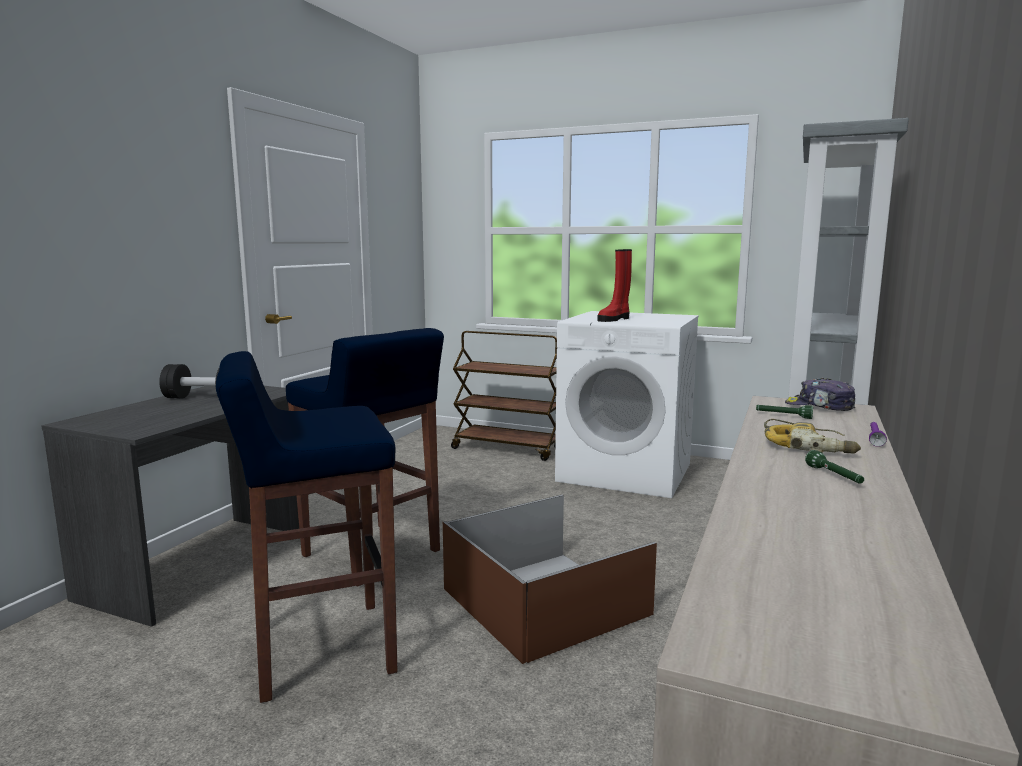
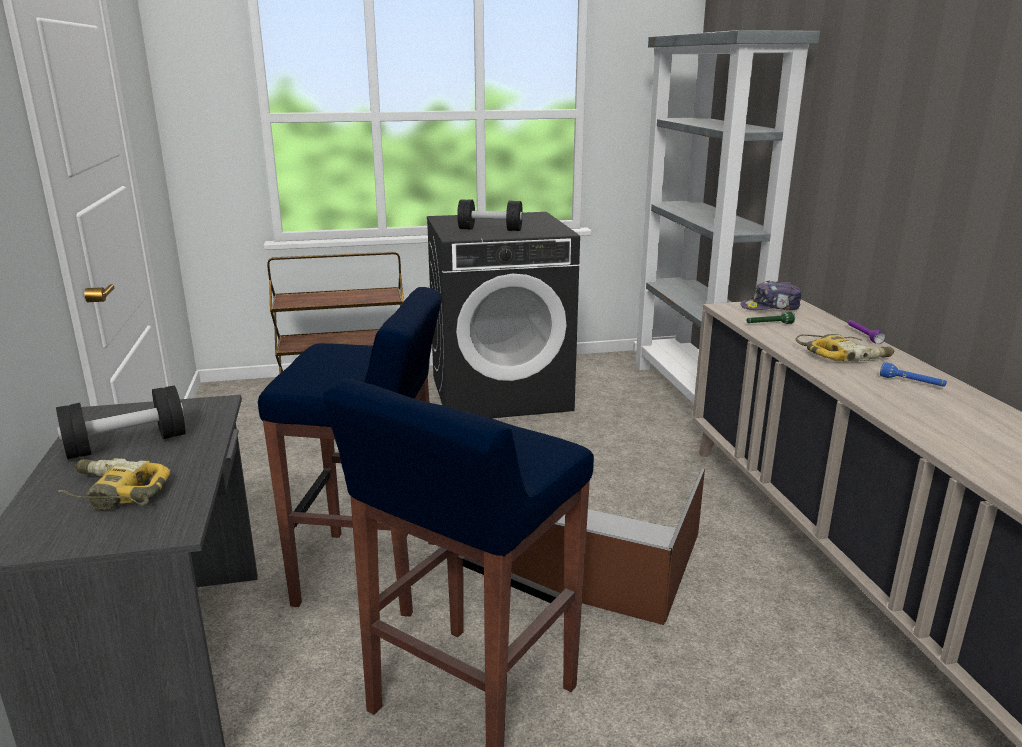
camera: 35 degrees left, 10 degrees up
(151, 414) = (113, 495): none -> power drill
(614, 319) = (490, 229): red boot -> black dumbbell
(626, 472) = (501, 393): white washing machine -> black washing machine
(834, 476) = (911, 383): green flashlight -> blue flashlight

